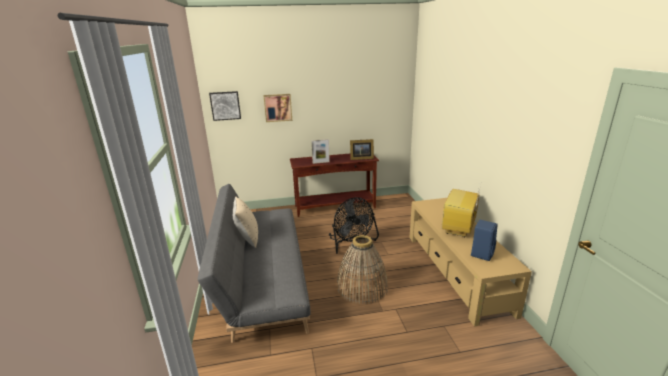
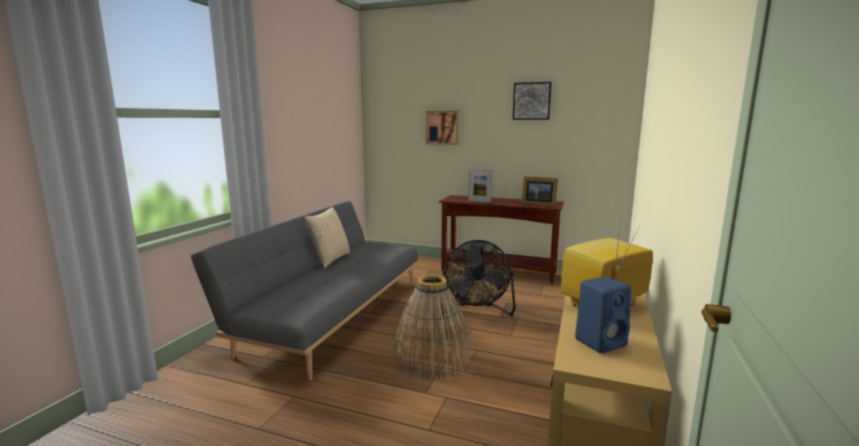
camera: 30 degrees right, 10 degrees down
(225, 105) = (385, 121): picture -> picture (532, 101)

